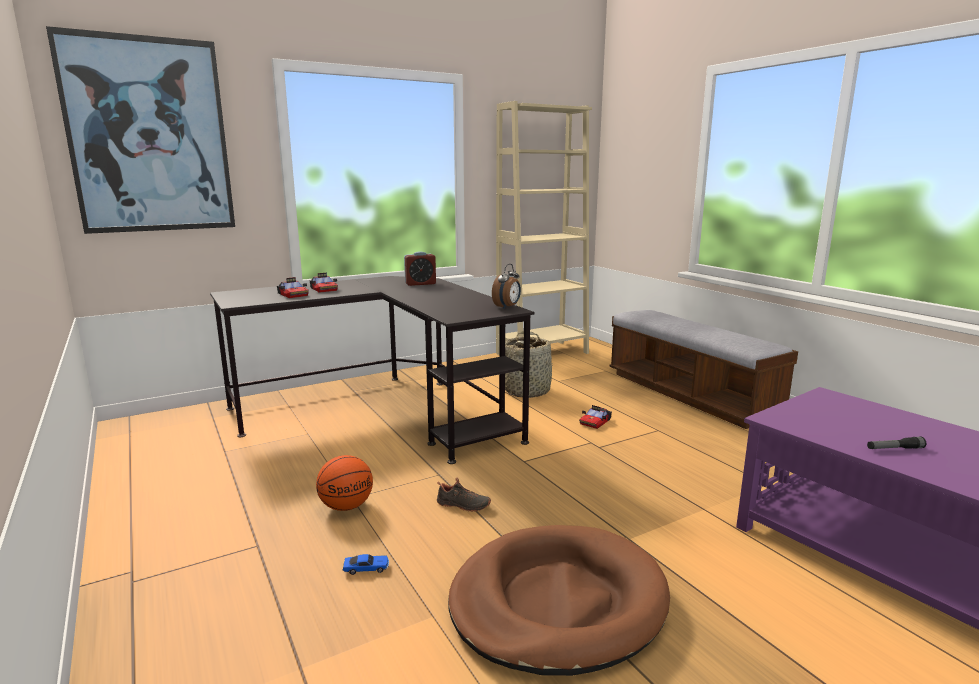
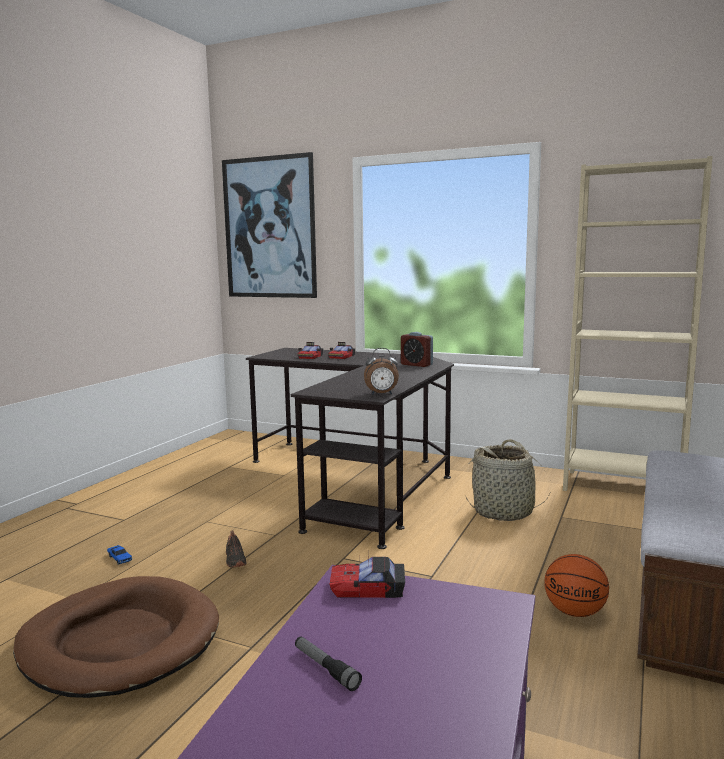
camera: 55 degrees right, 5 degrees down
(347, 506) = (193, 524): basketball -> basketball (575, 612)
(595, 422) = (487, 564): toy car -> toy car (368, 587)

